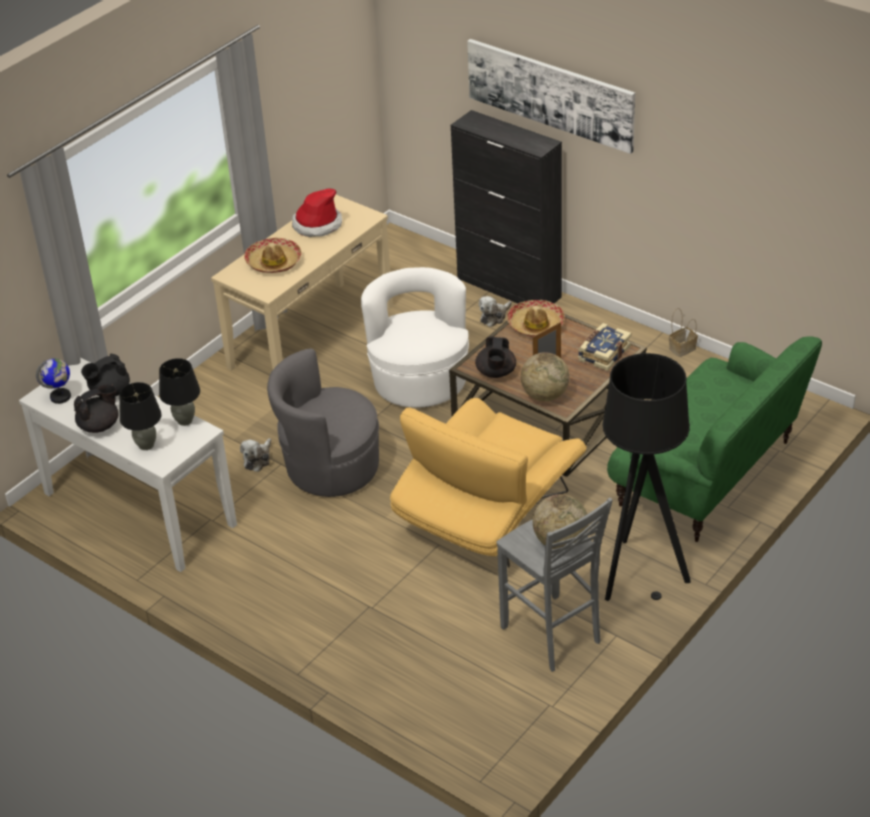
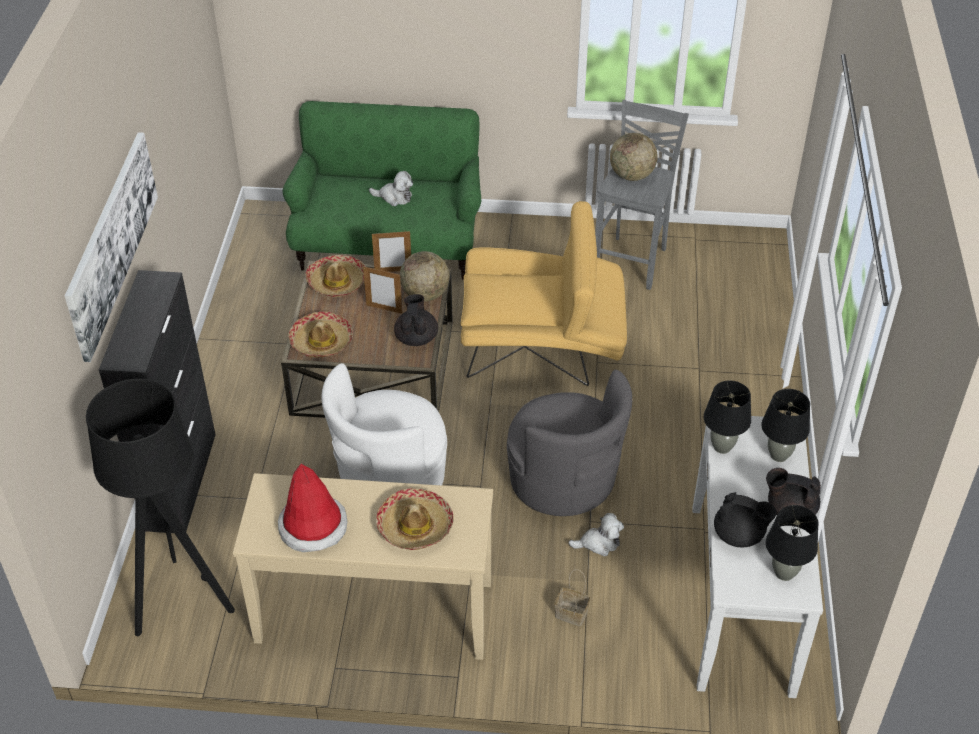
camera: 125 degrees left, 5 degrees up
(60, 397) = (784, 573): globe -> black table lamp
(494, 317) = (243, 469): plush toy -> plush toy (394, 197)
(496, 373) = (416, 337): black teapot -> black teapot turned 60 degrees counterclockwise
(591, 388) = (393, 271): none -> picture frame
(603, 353) = (337, 282): book -> hat
(639, 574) = (531, 243): black floor lamp -> black floor lamp (182, 601)
(682, 348) = (217, 316): basket -> basket (570, 614)

